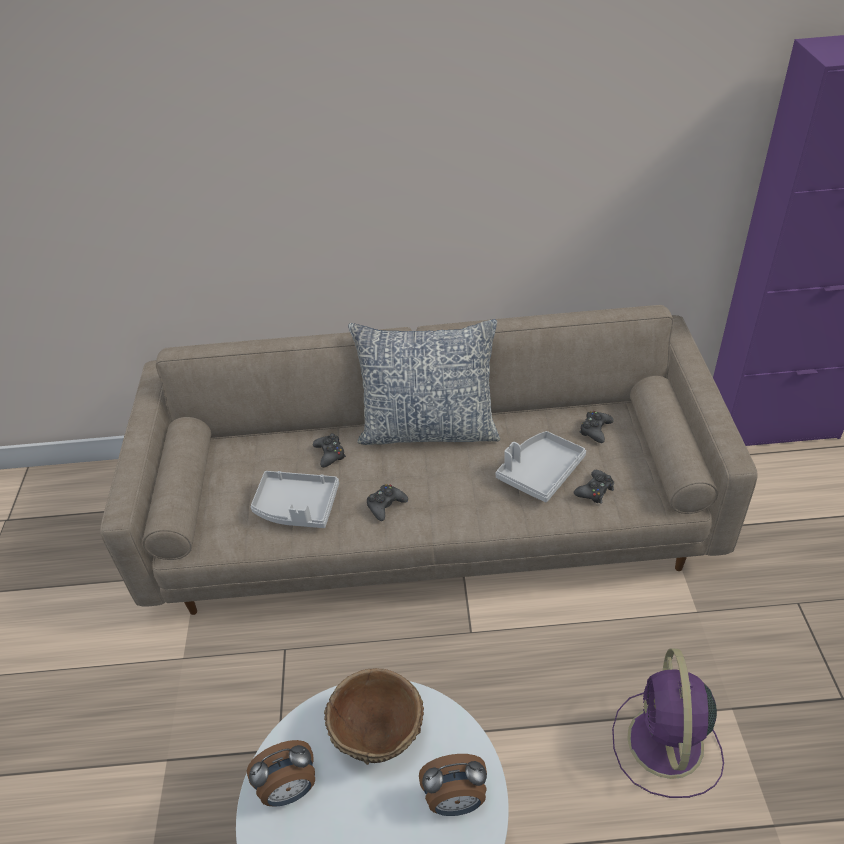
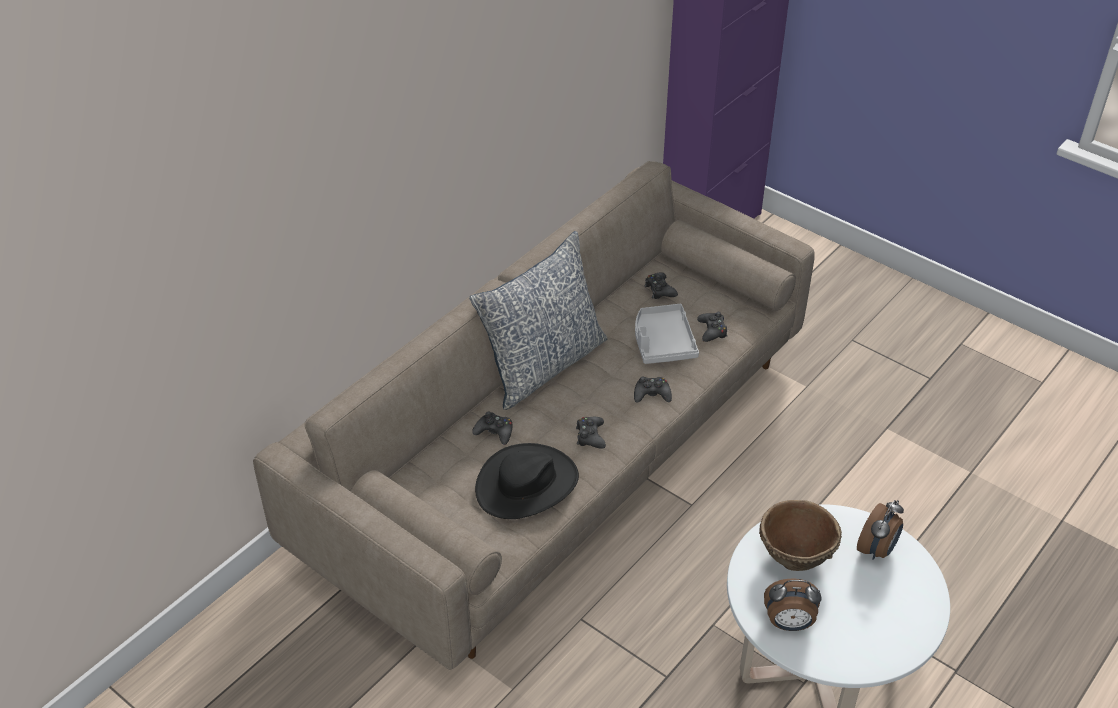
camera: 50 degrees left, 0 degrees up
(289, 790) = (789, 623): alarm clock -> alarm clock turned 75 degrees clockwise
(296, 507) = (527, 484): grey tray -> black hat
(475, 507) = (652, 394): none -> black game controller
(665, 745) = (878, 476): purple fan -> none

